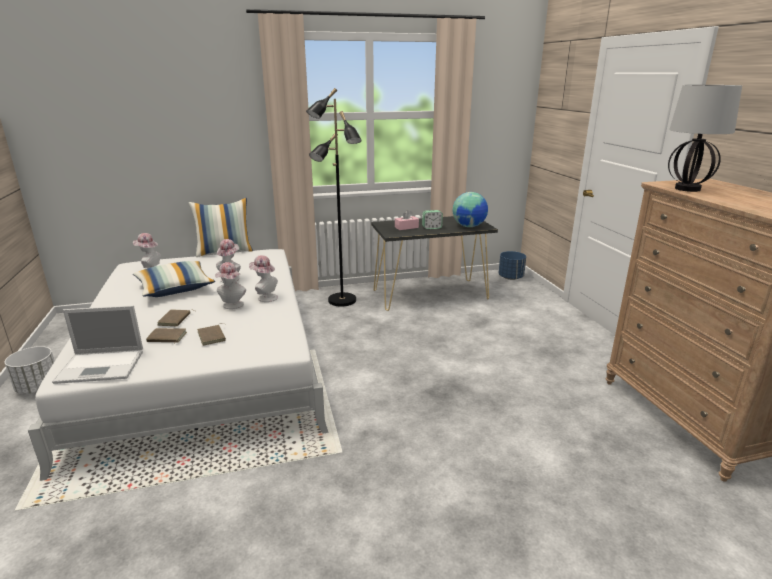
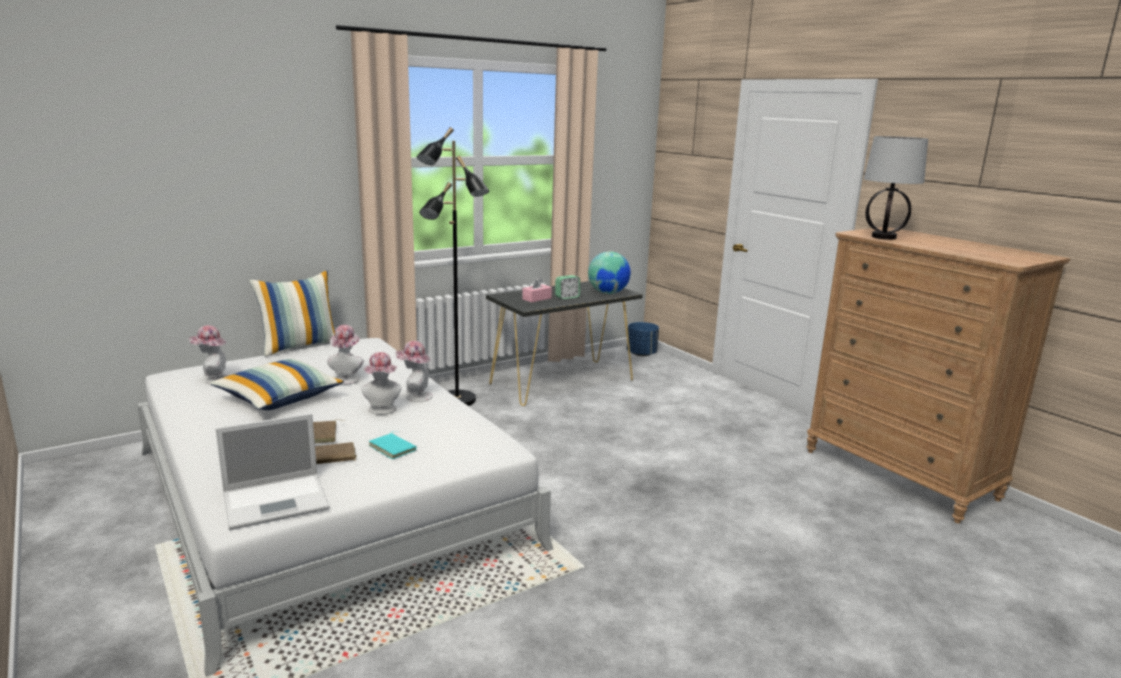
camera: 20 degrees left, 5 degrees down
(38, 387) = (90, 567): white planter -> none
(213, 336) = (394, 448): brown book -> turquoise book

